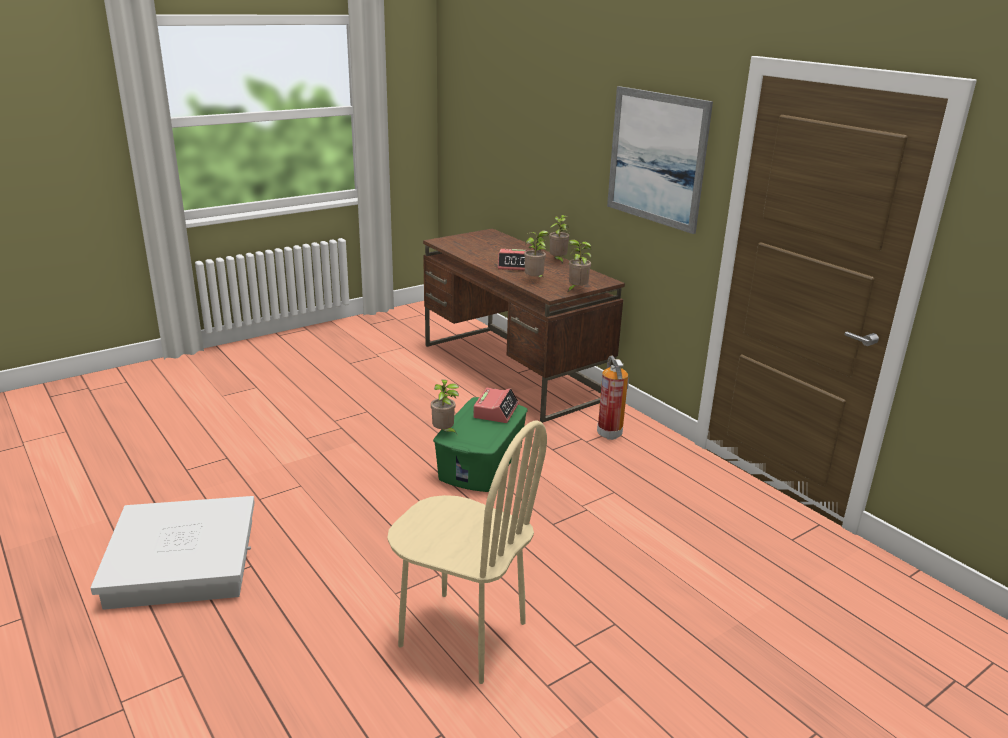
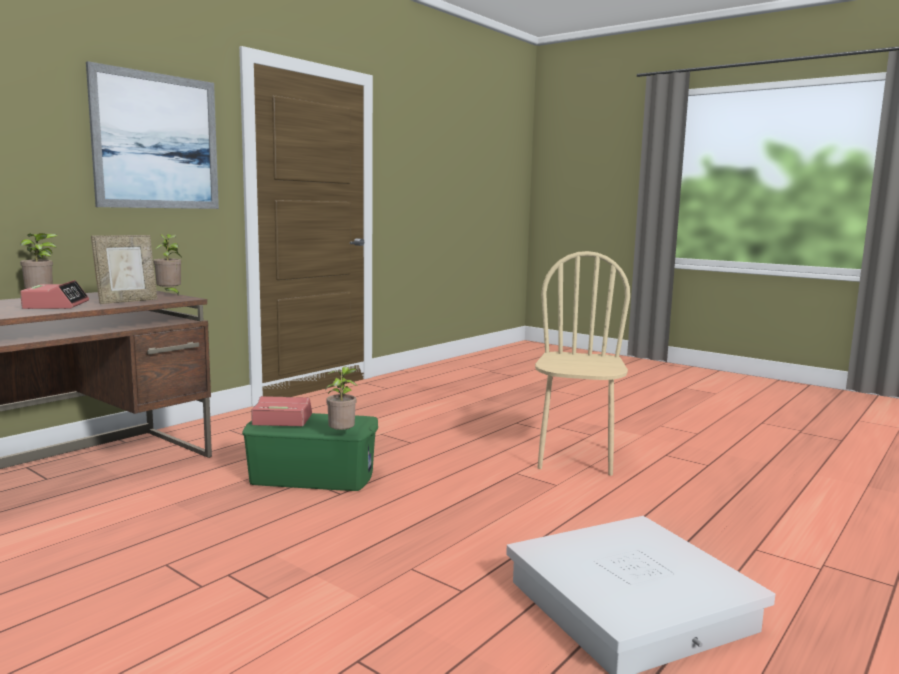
camera: 105 degrees left, 15 degrees down
(535, 280) = (127, 301): potted plant -> picture frame
(609, 433) = (235, 431): fire extinguisher -> none

